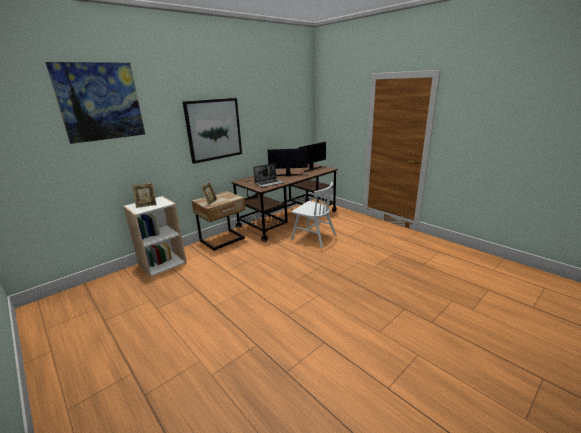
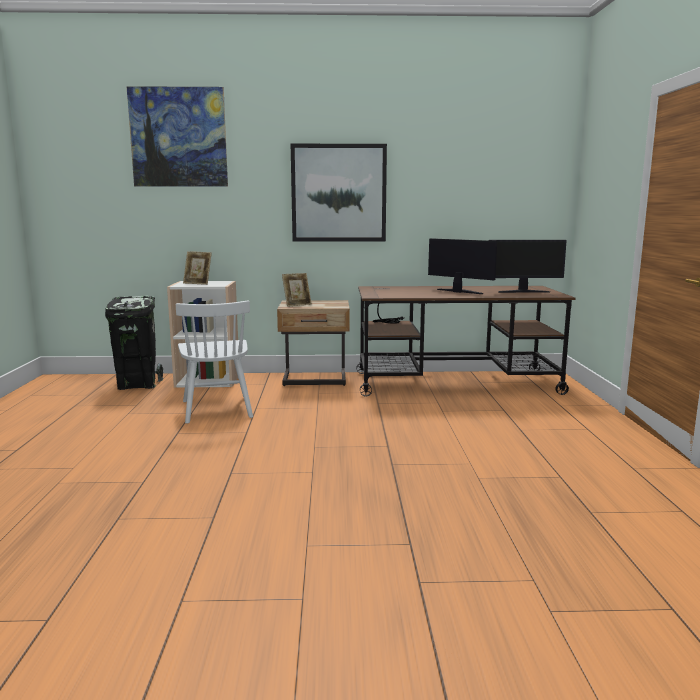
camera: 40 degrees right, 10 degrees down
(119, 285) = (138, 384): none -> black trash can
(269, 183) = (401, 294): laptop -> none
(313, 237) = (450, 412): white chair -> white chair (217, 409)

